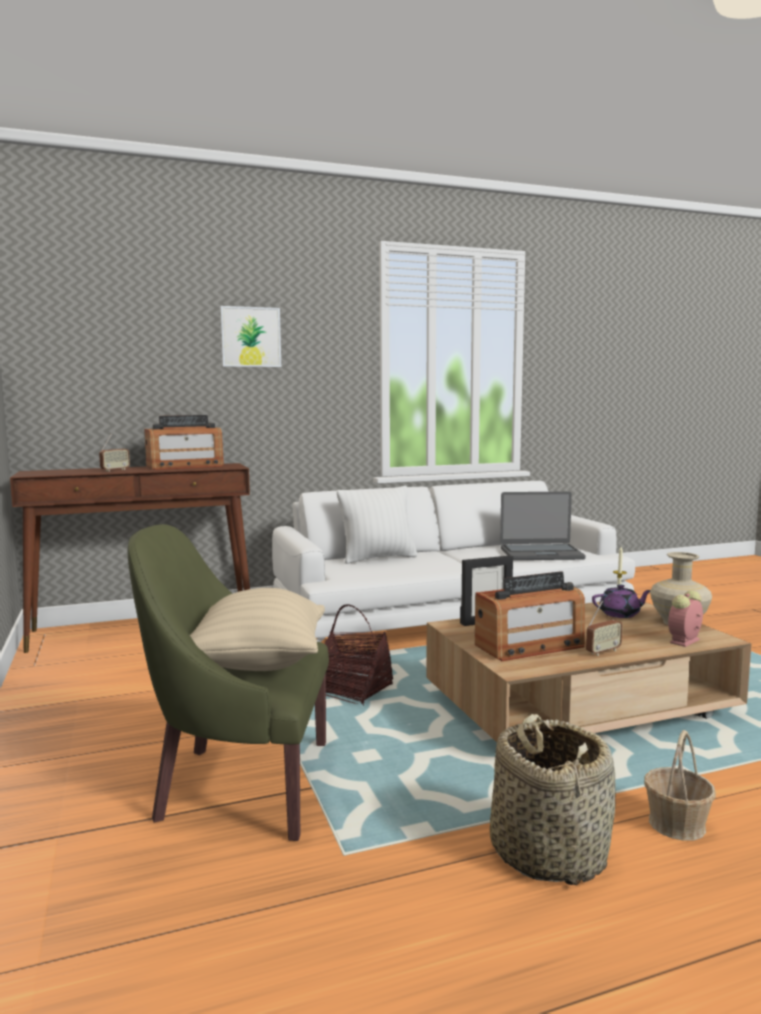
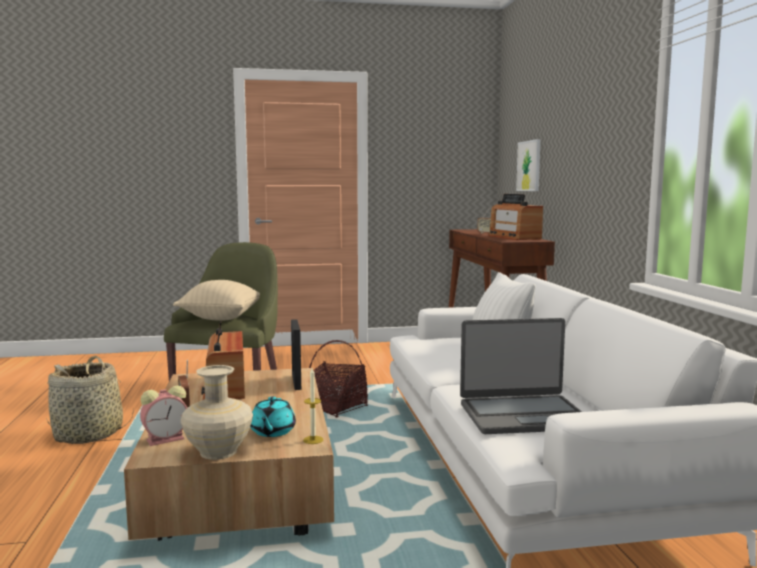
camera: 100 degrees right, 0 degrees up
(251, 337) = (576, 118): picture -> picture (529, 166)
(541, 553) = (523, 416): laptop -> laptop turned 105 degrees counterclockwise
(620, 614) = (272, 432): purple teapot -> turquoise teapot
(676, 824) = (57, 472): basket -> none
(684, 641) = (167, 439): alarm clock -> alarm clock turned 90 degrees clockwise

